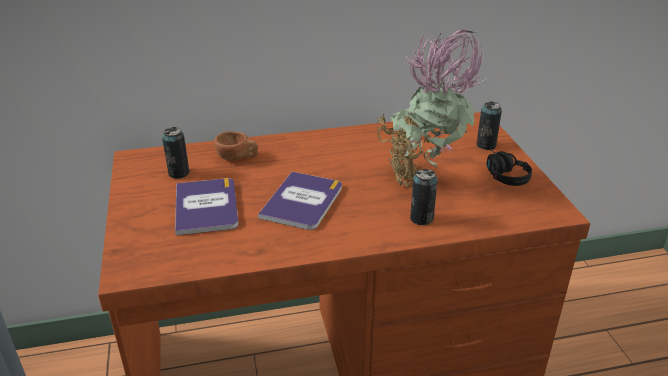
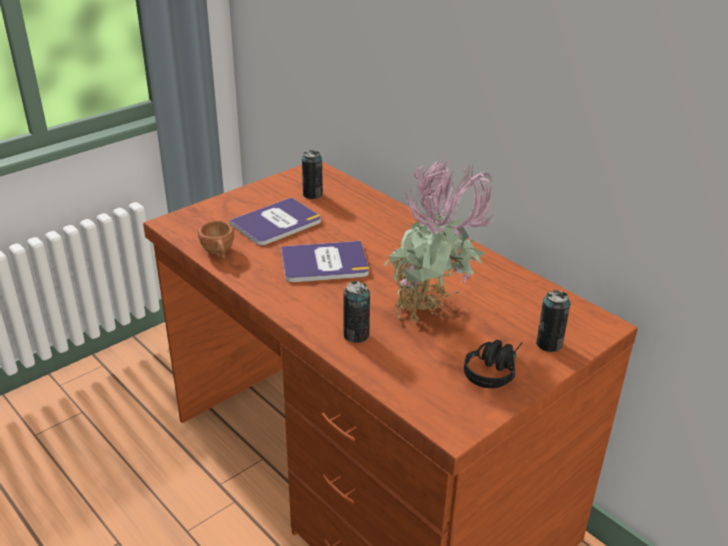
camera: 60 degrees right, 0 degrees up
(237, 158) = (361, 211): brown cup -> brown cup (219, 253)

